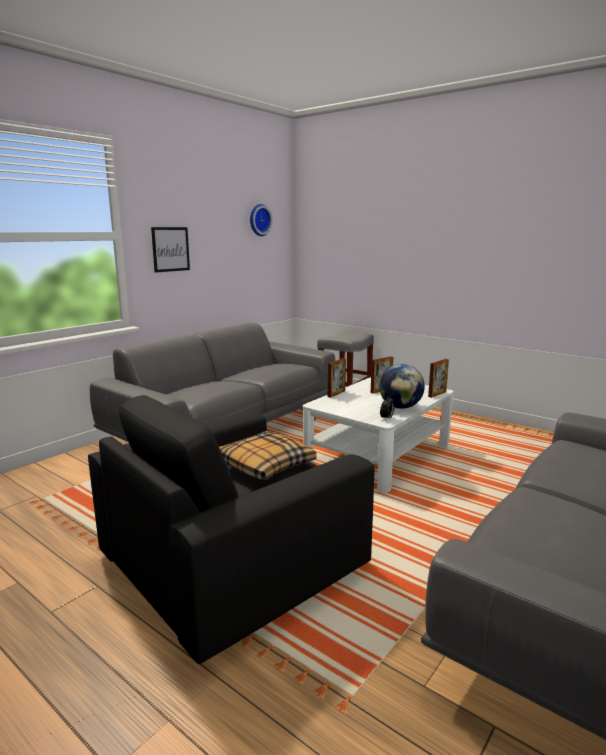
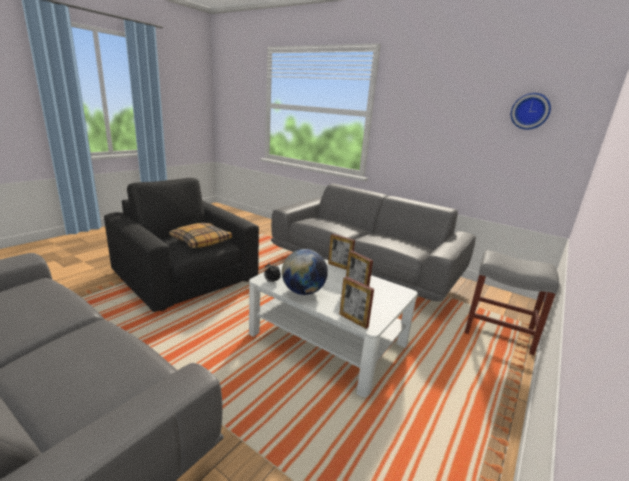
camera: 85 degrees right, 5 degrees up
(170, 249) = (408, 128): picture -> none

